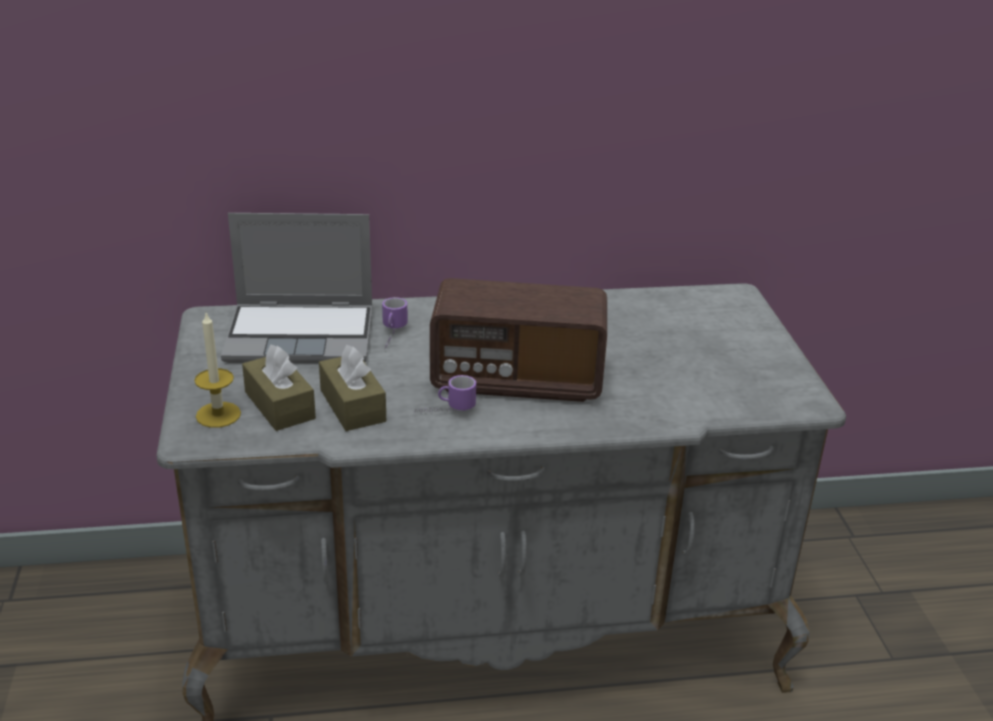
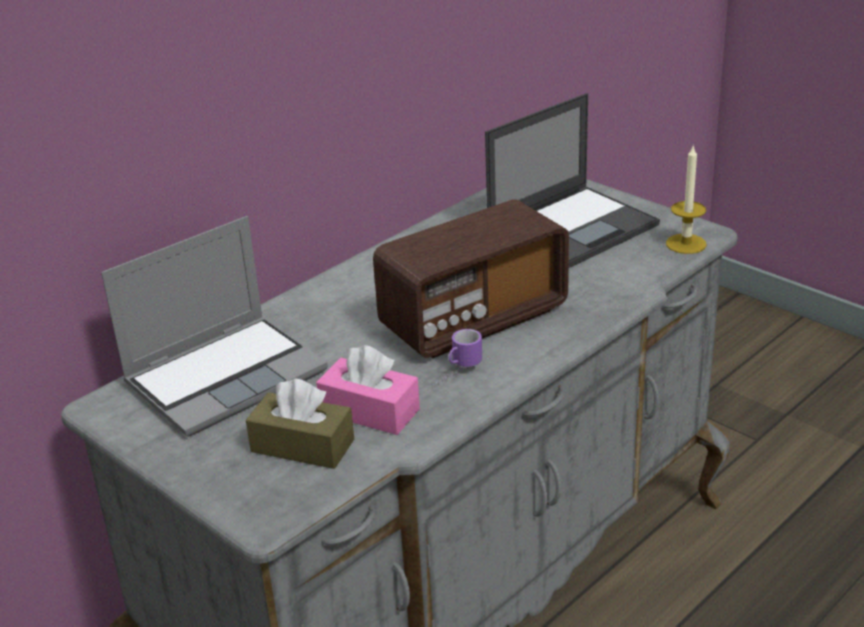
camera: 35 degrees left, 0 degrees up
(218, 415) = (256, 485): candle -> candle (686, 244)
(352, 405) = (369, 411): brown tissue box -> pink tissue box
(391, 337) = (312, 337): mug -> none
(701, 347) = (573, 227): none -> laptop

